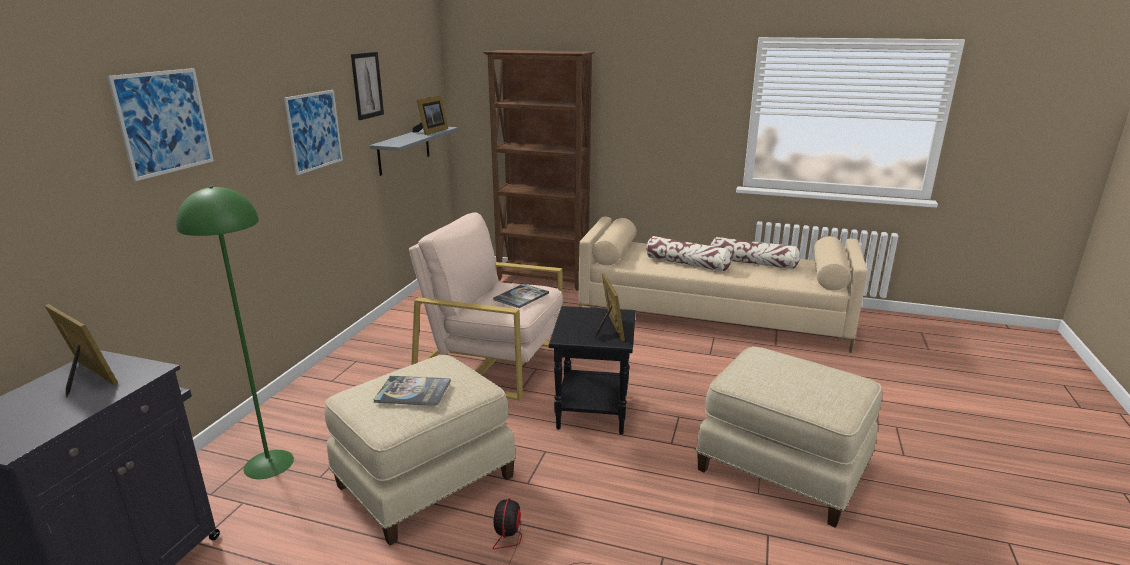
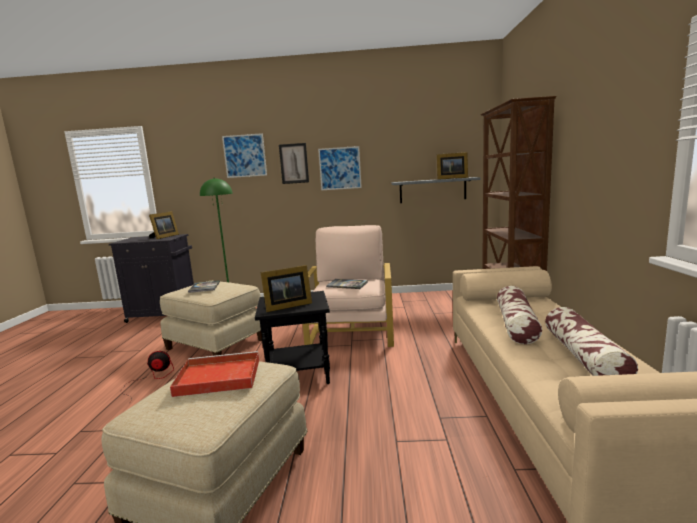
camera: 75 degrees right, 10 degrees down
(367, 85) = (395, 144): picture -> picture (294, 163)
(781, 373) = (217, 377): none -> red tray

